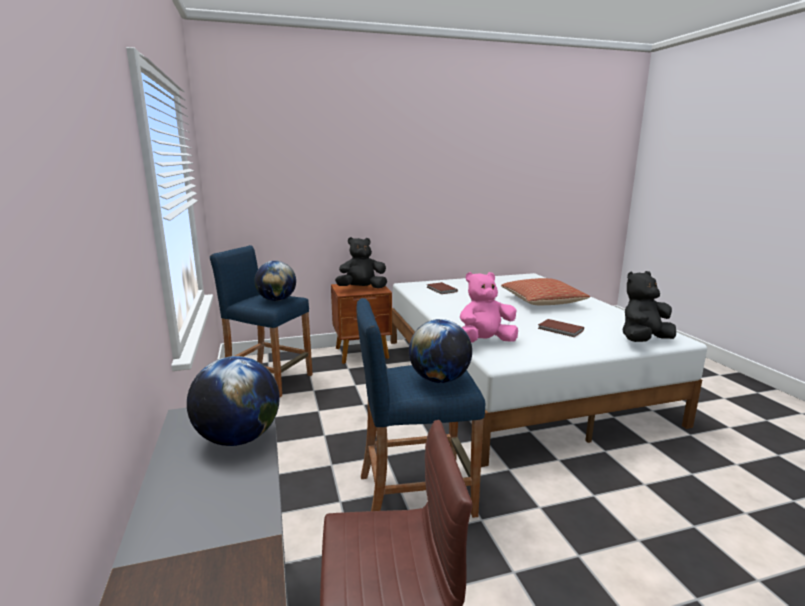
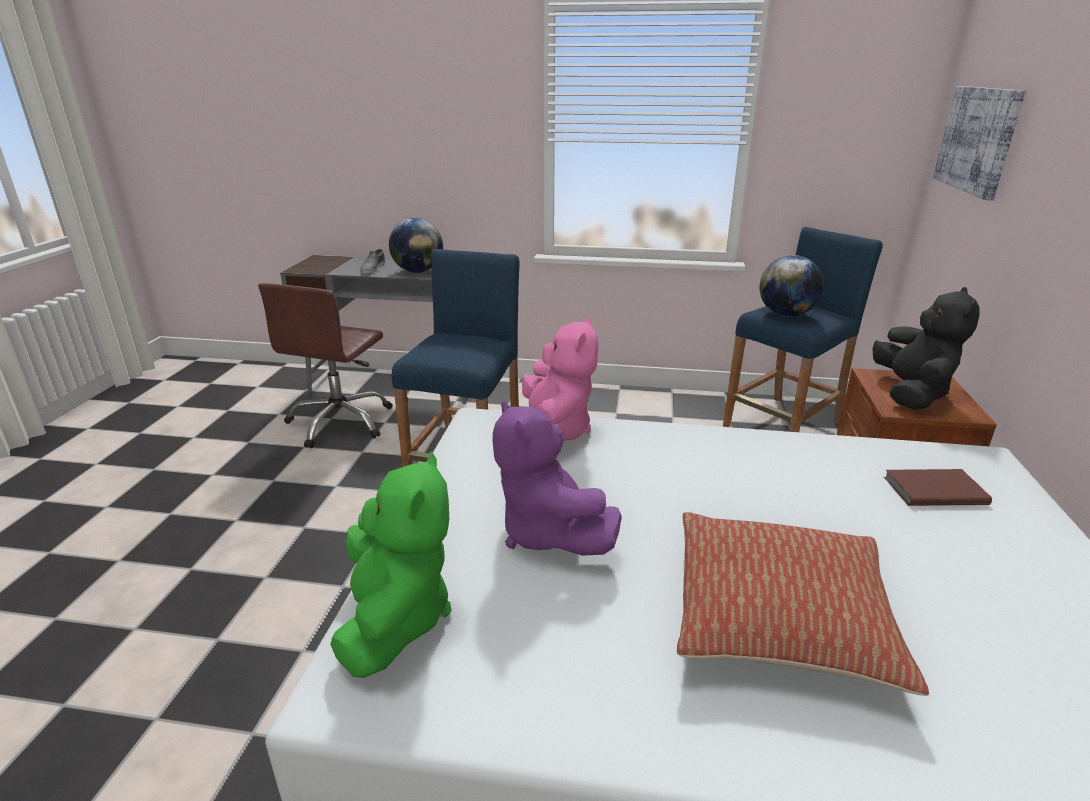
camera: 115 degrees right, 10 degrees up
(224, 492) = (372, 268): none -> grey shoe
(268, 180) = (977, 139): none -> picture
(439, 379) = (440, 348): globe -> none
(560, 330) = (548, 533): brown book -> purple plush toy
(643, 340) = (395, 619): black plush toy -> green plush toy

